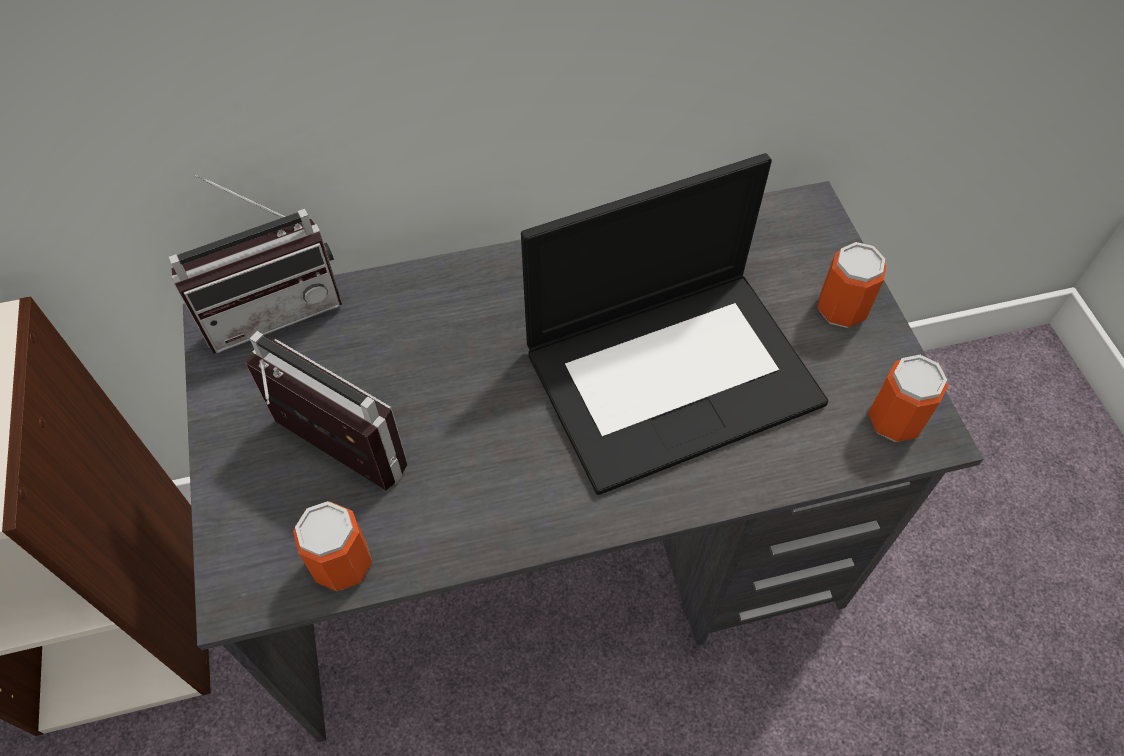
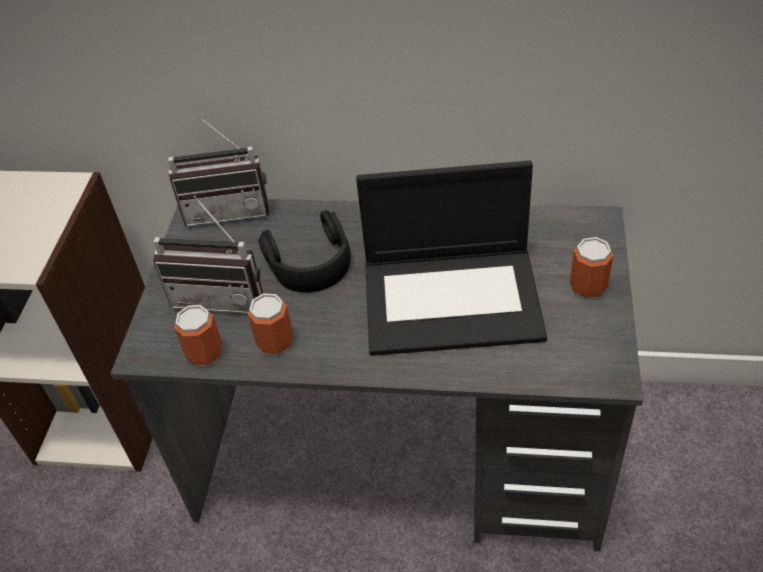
camera: 25 degrees right, 10 degrees down
(327, 457) = (222, 296): radio -> radio turned 135 degrees clockwise
(440, 366) = (310, 262): none -> black headphones
(894, 420) = (589, 361): can -> can (275, 342)

